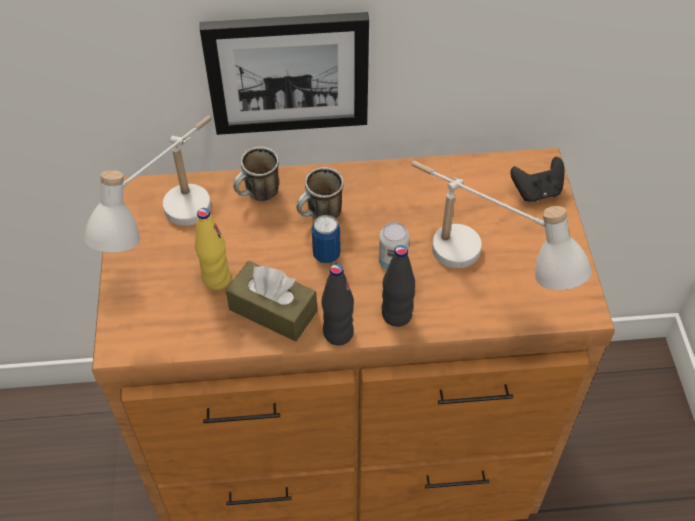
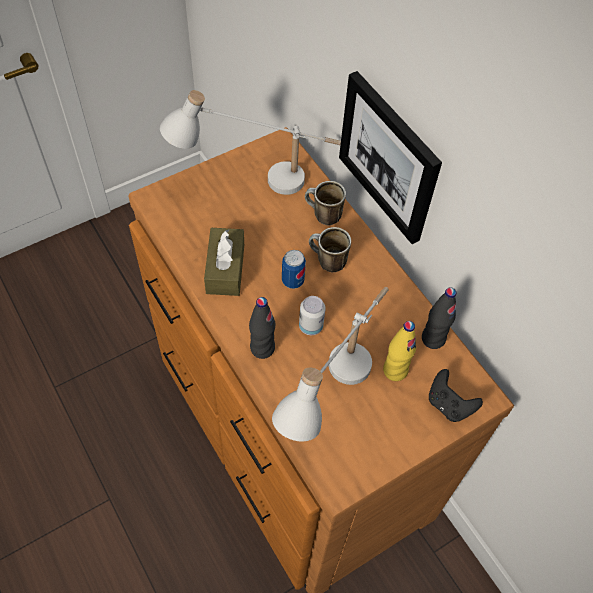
camera: 60 degrees right, 5 degrees up
(216, 279) = (233, 225): yellow bottle -> yellow bottle (395, 370)
(338, 333) = (226, 317): black bottle -> black bottle (433, 339)

